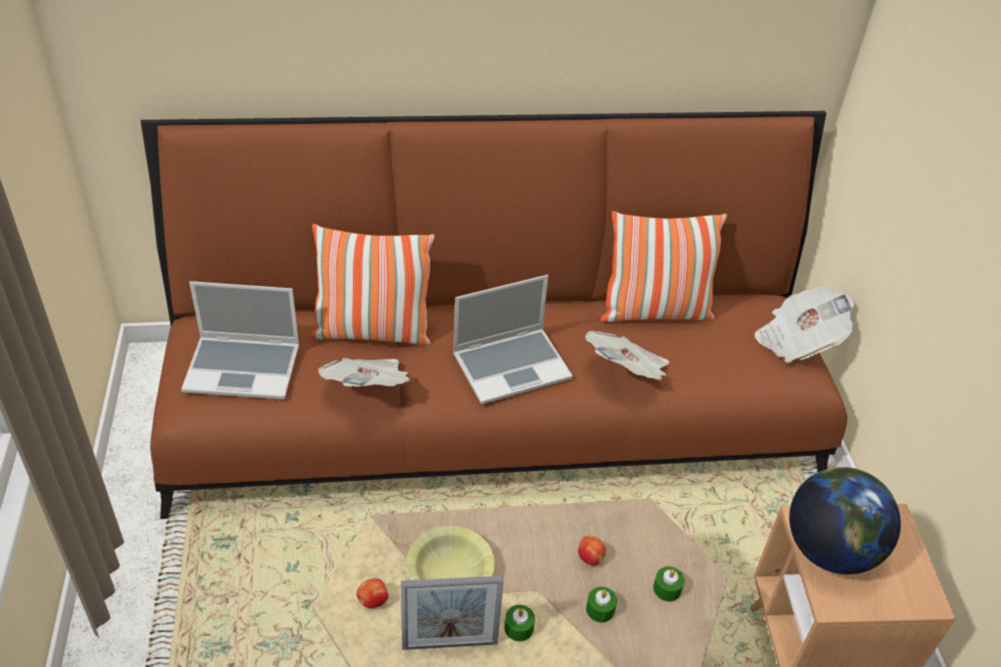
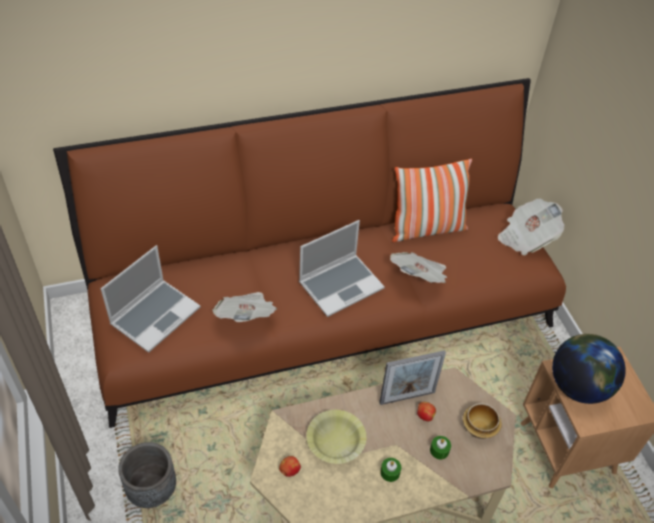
camera: 10 degrees left, 5 degrees up
(195, 610) = (152, 489): none -> grey planter
(244, 368) = (155, 315): laptop -> laptop turned 45 degrees counterclockwise
(372, 332) = (237, 273): pillow -> none
(449, 644) = (348, 492): picture frame -> picture frame (407, 397)
(667, 589) = (479, 429): green candle -> bowl

